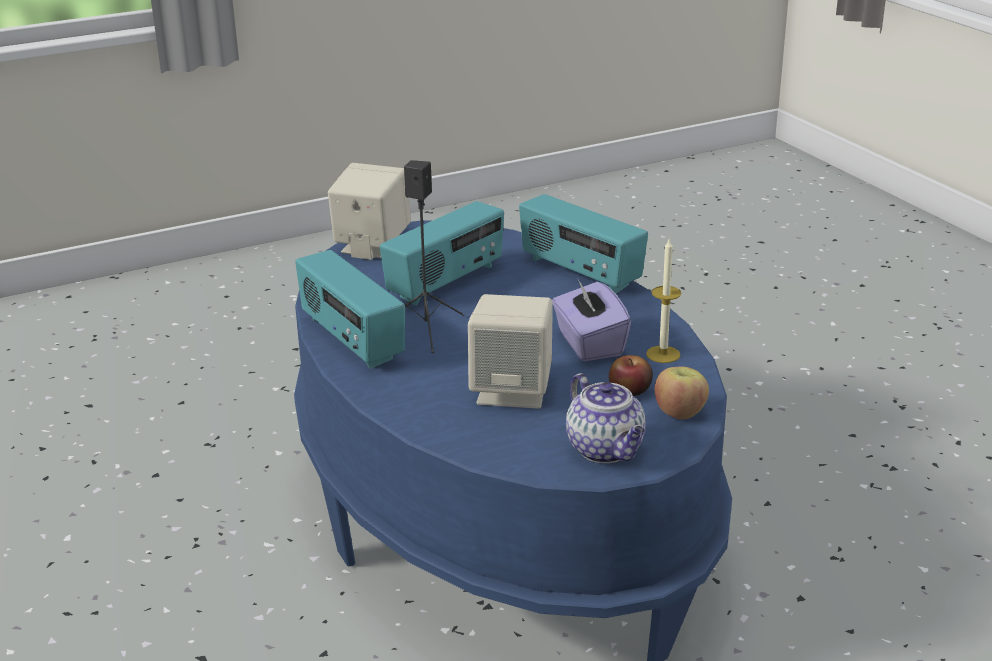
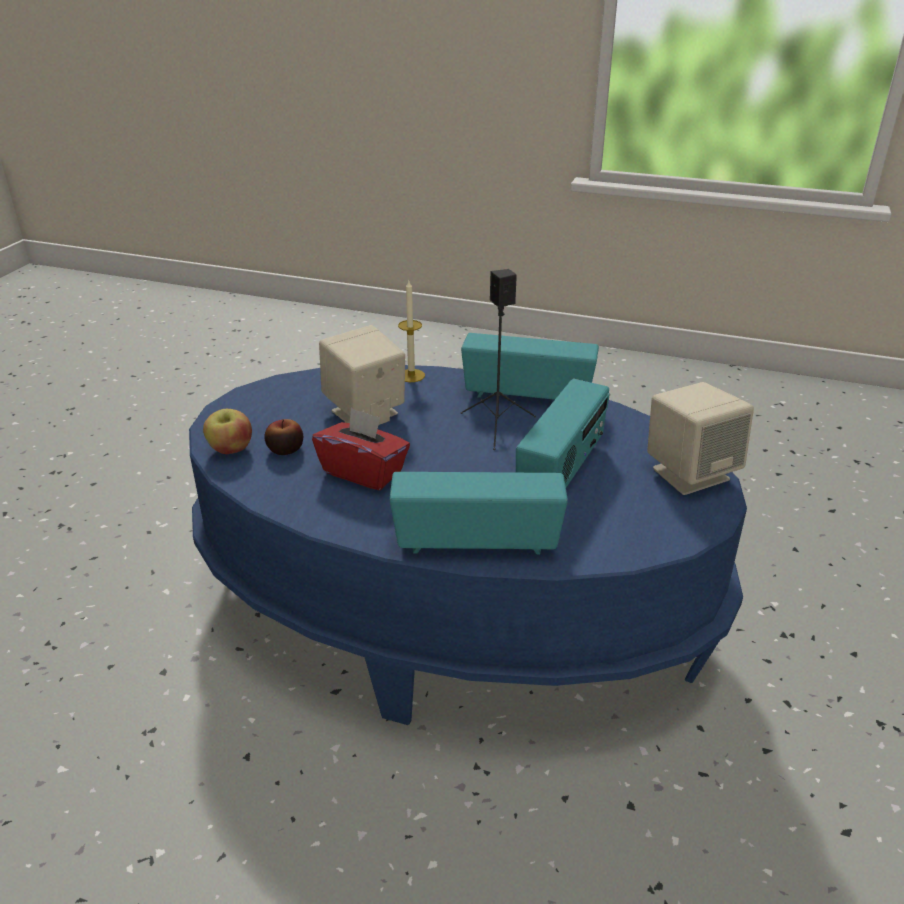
camera: 135 degrees right, 5 degrees up
(446, 283) = (562, 471): radio -> radio turned 150 degrees counterclockwise
(589, 344) = (363, 472): purple tissue box -> red tissue box
(607, 450) = (255, 406): teapot -> none
(663, 354) = (293, 491): candle -> candle (411, 375)

